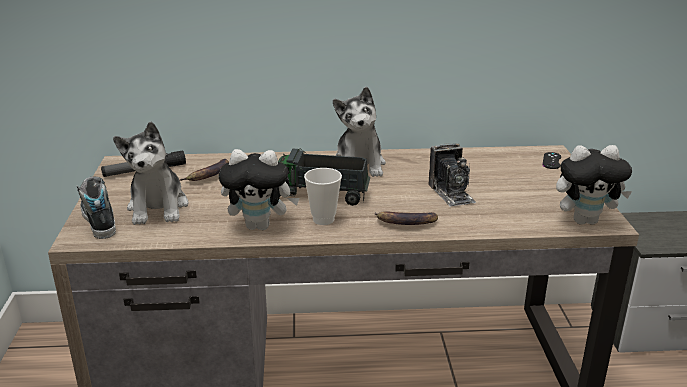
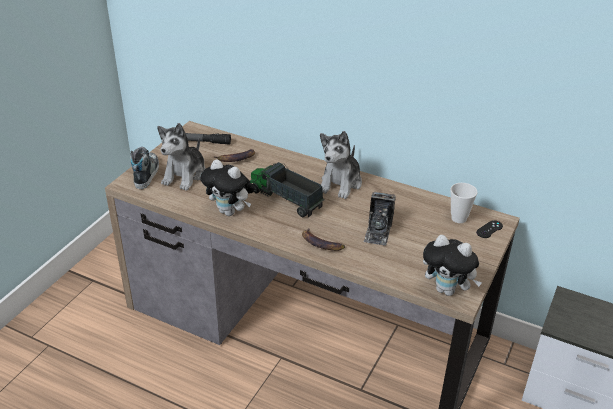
camera: 30 degrees right, 10 degrees up
(323, 219) = (272, 221): cup -> cup (459, 218)

